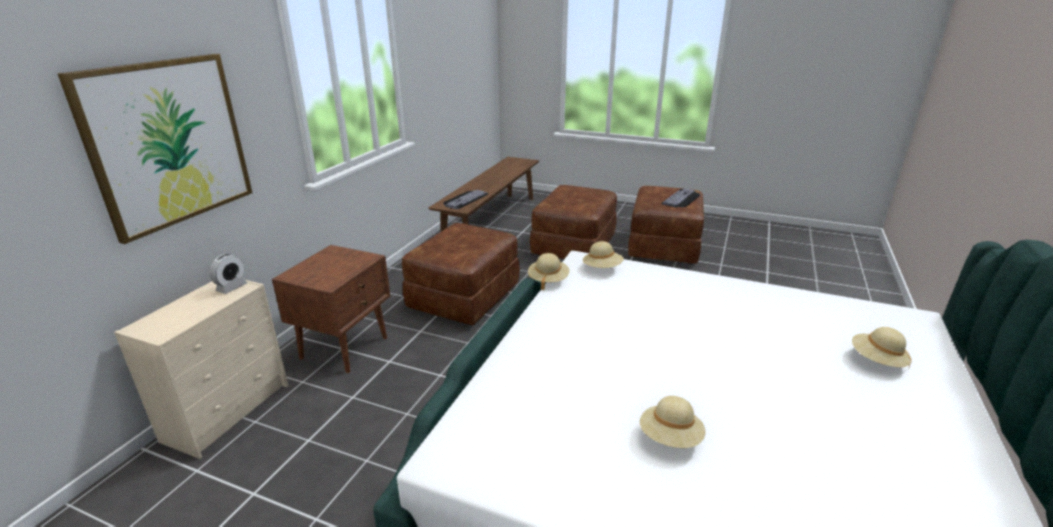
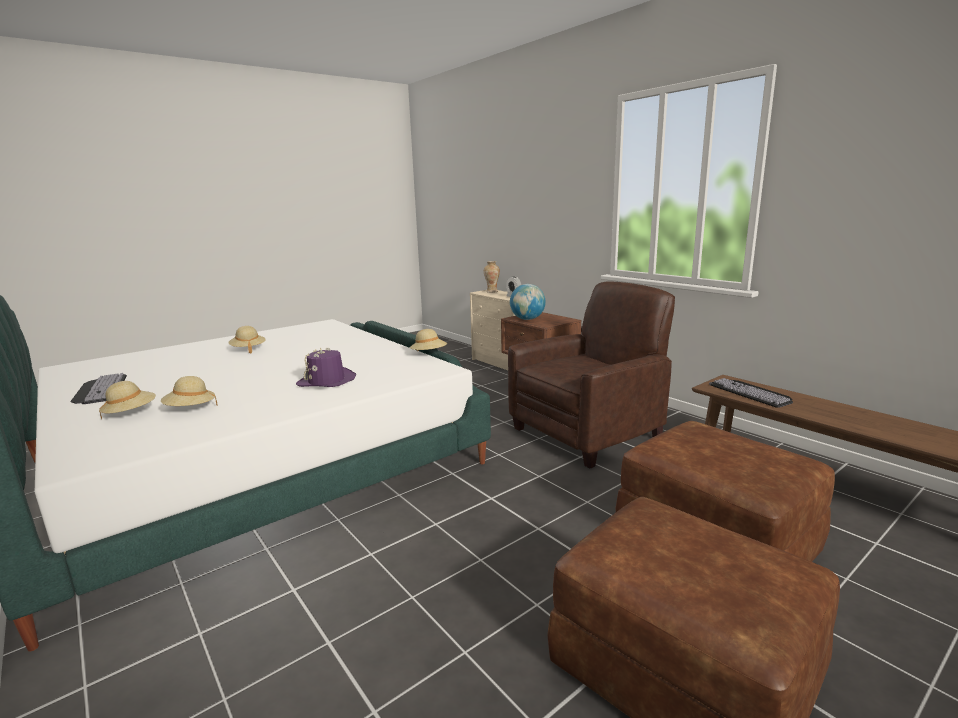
camera: 120 degrees right, 10 degrees down
(157, 322) = (492, 291): none -> vase
(169, 143) = (533, 212): picture -> none
(336, 273) = (527, 319): none -> globe
(464, 296) = (587, 432): brown ottoman -> brown armchair
(602, 268) = (417, 372): beige hat -> beige hat (190, 409)
(676, 300) = (327, 381): none -> purple hat
(682, 199) = (672, 570): keyboard -> keyboard (99, 390)

